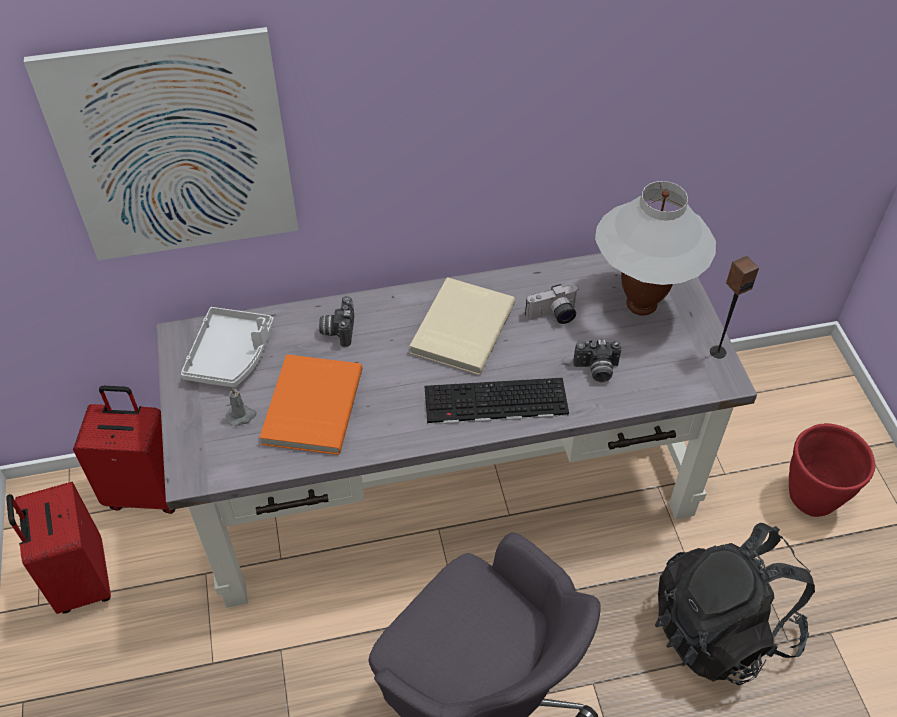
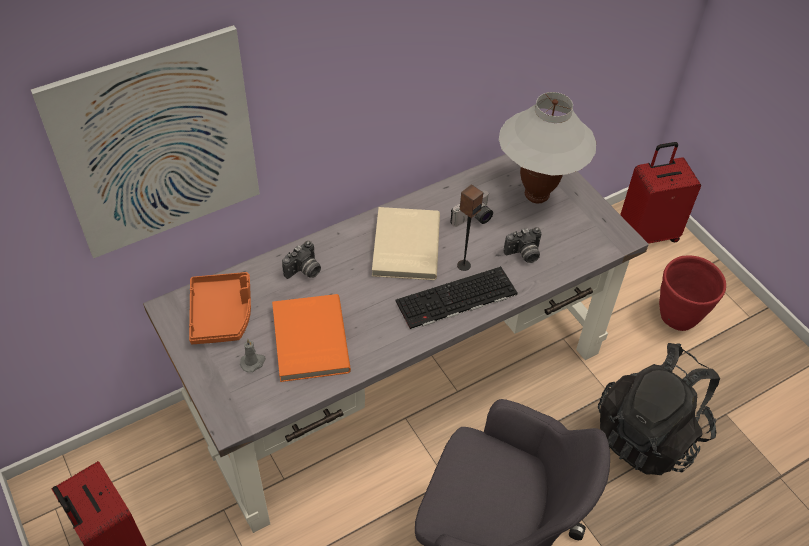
camera: 20 degrees left, 0 degrees up
(146, 491) = (142, 455): red suitcase -> red suitcase (647, 233)
(231, 355) = (222, 314): grey tray -> orange tray
(338, 330) = (304, 271): camera -> camera turned 120 degrees counterclockwise
(717, 351) = (607, 218): speaker -> speaker (463, 265)

